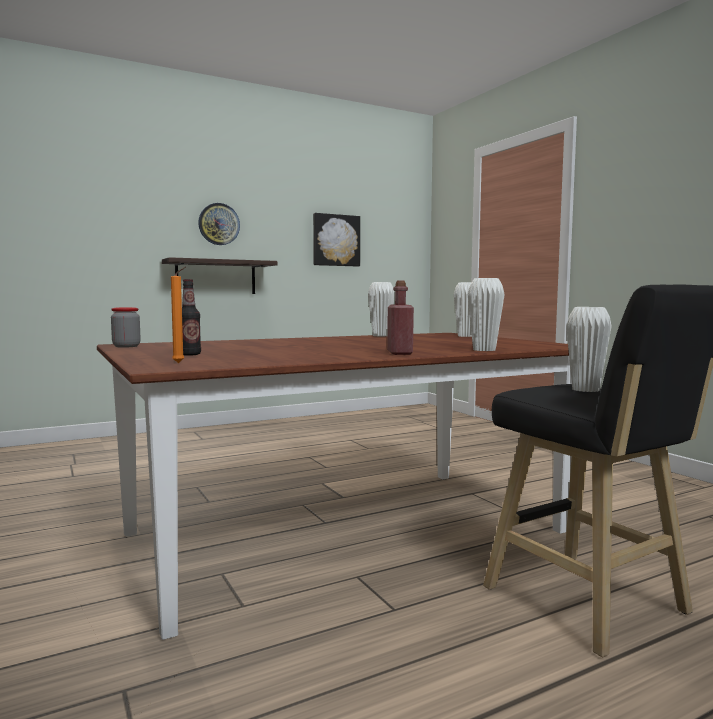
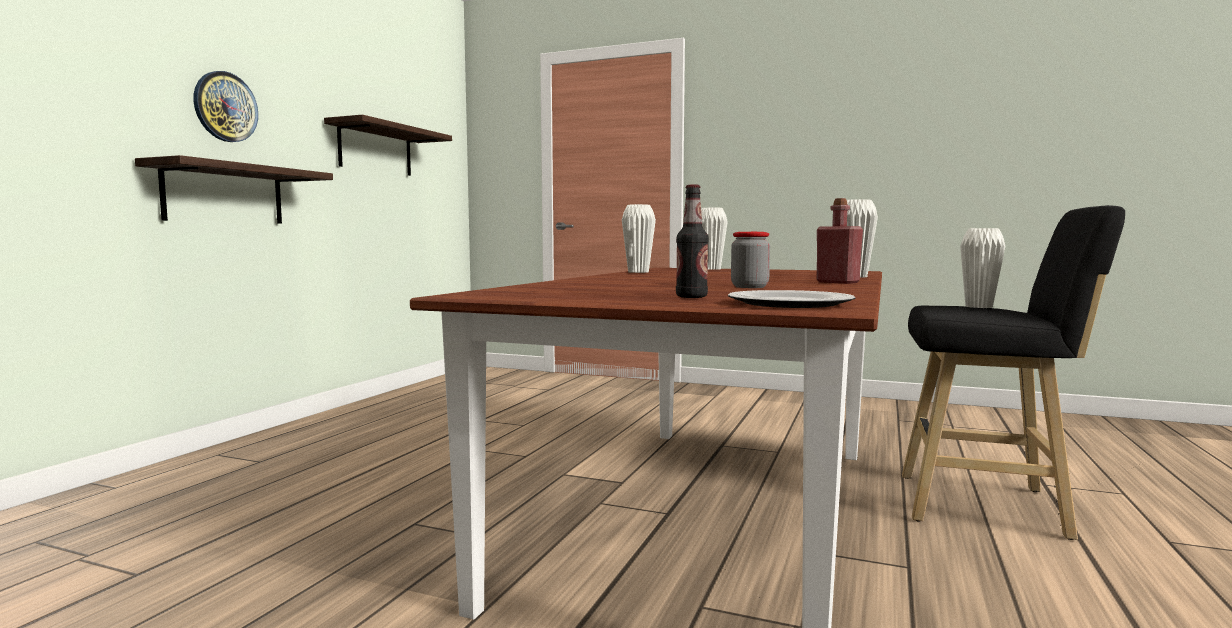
camera: 40 degrees left, 0 degrees up
(126, 346) = (497, 296): jar -> jar (749, 287)
(180, 363) = (791, 303): orange candle -> plate
(335, 240) = (375, 150): picture -> shelf

